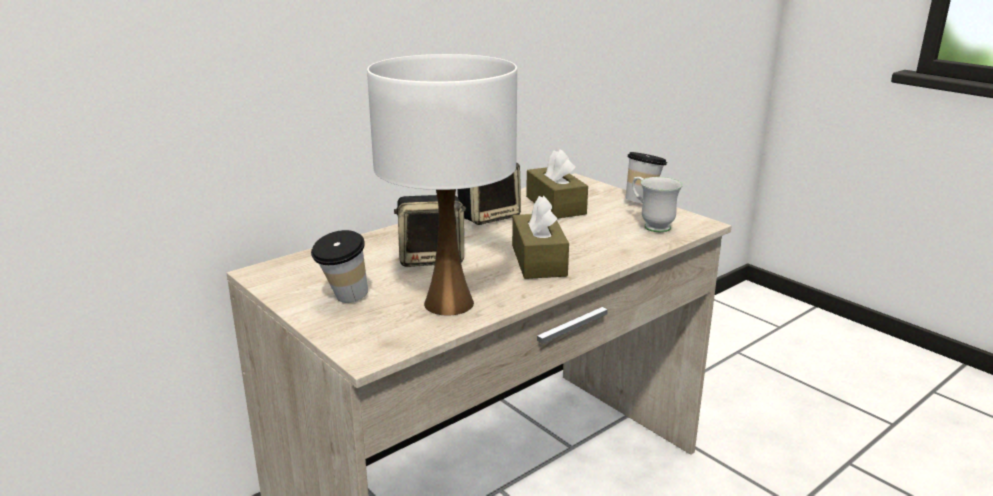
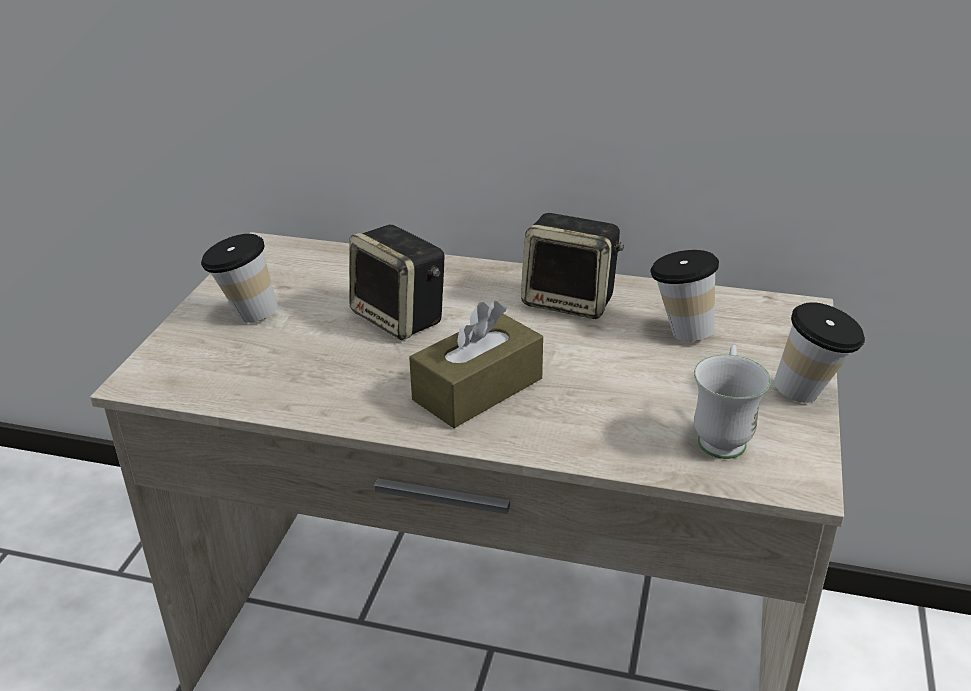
camera: 55 degrees right, 10 degrees up
(449, 303) = (296, 377): white table lamp -> none
(555, 205) = (679, 331): brown tissue box -> cup

